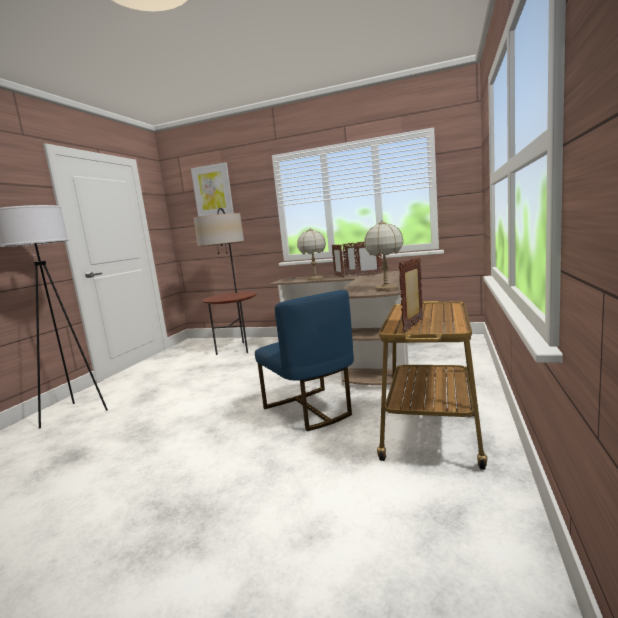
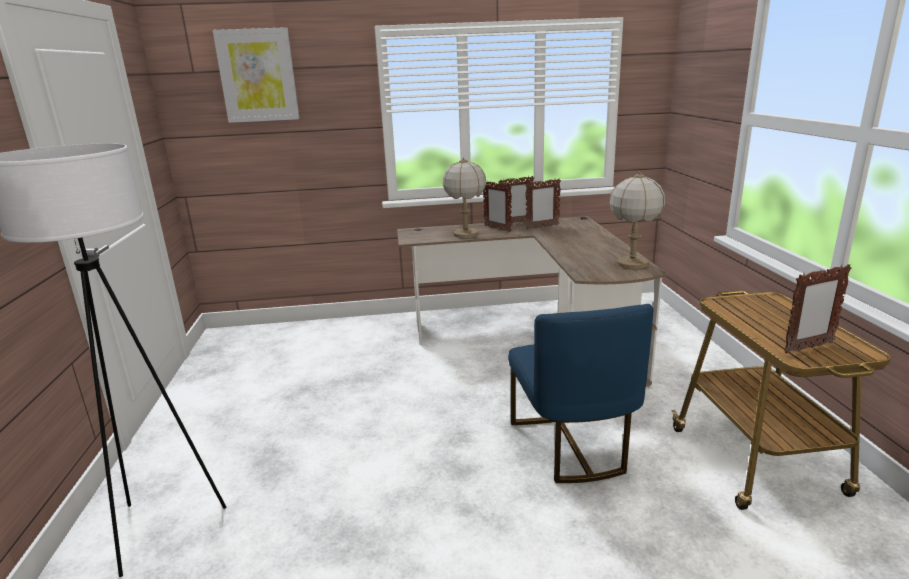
camera: 25 degrees left, 10 degrees up
(237, 348) = (328, 345): floor lamp -> none
(310, 410) = (572, 446): blue chair -> blue chair turned 45 degrees clockwise
(414, 325) = (808, 347): picture frame -> picture frame turned 120 degrees counterclockwise

